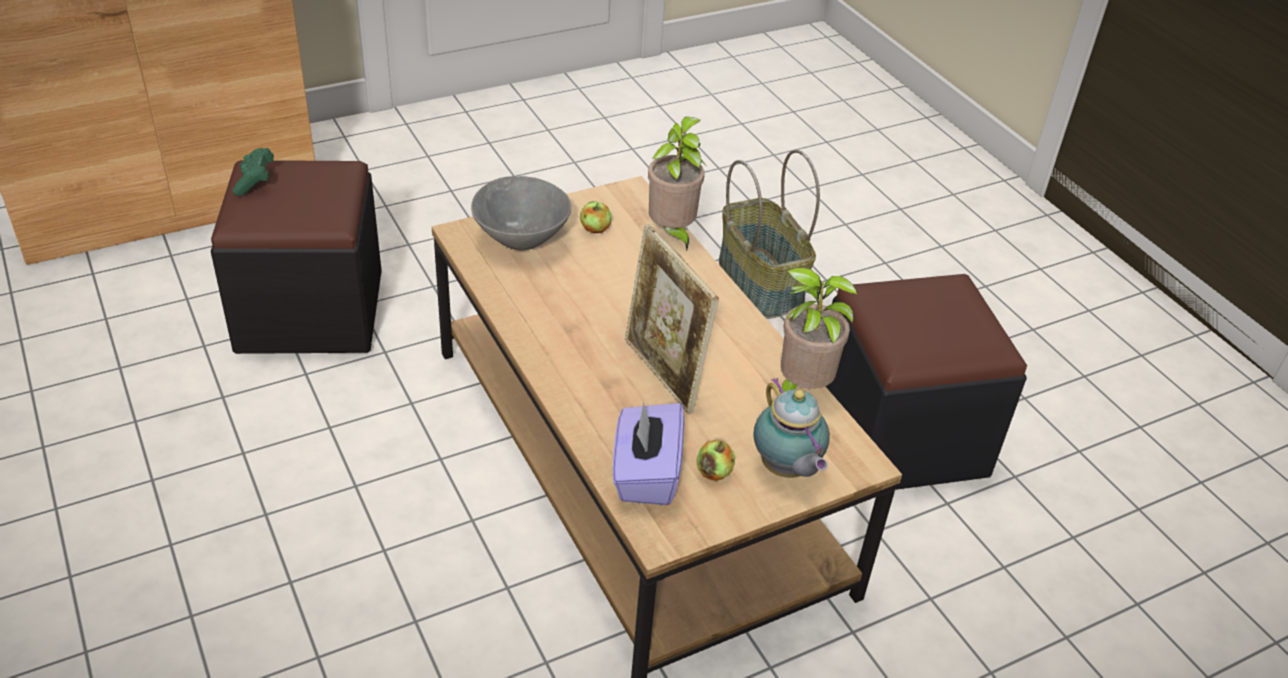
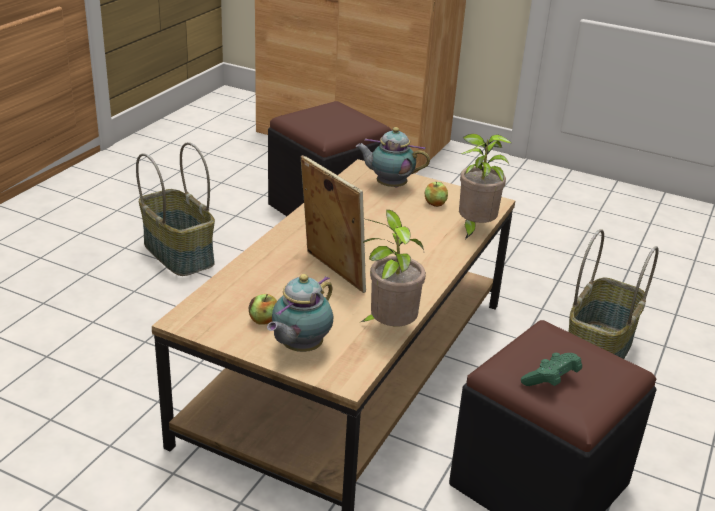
camera: 55 degrees right, 10 degrees down
(252, 494) = (180, 253): none -> basket
(255, 181) = (323, 108): green game controller -> green game controller (551, 381)
(521, 238) = (389, 185): grey bowl -> teapot
(645, 474) = (233, 296): purple tissue box -> none
(663, 375) = (331, 272): picture frame -> picture frame turned 120 degrees clockwise

